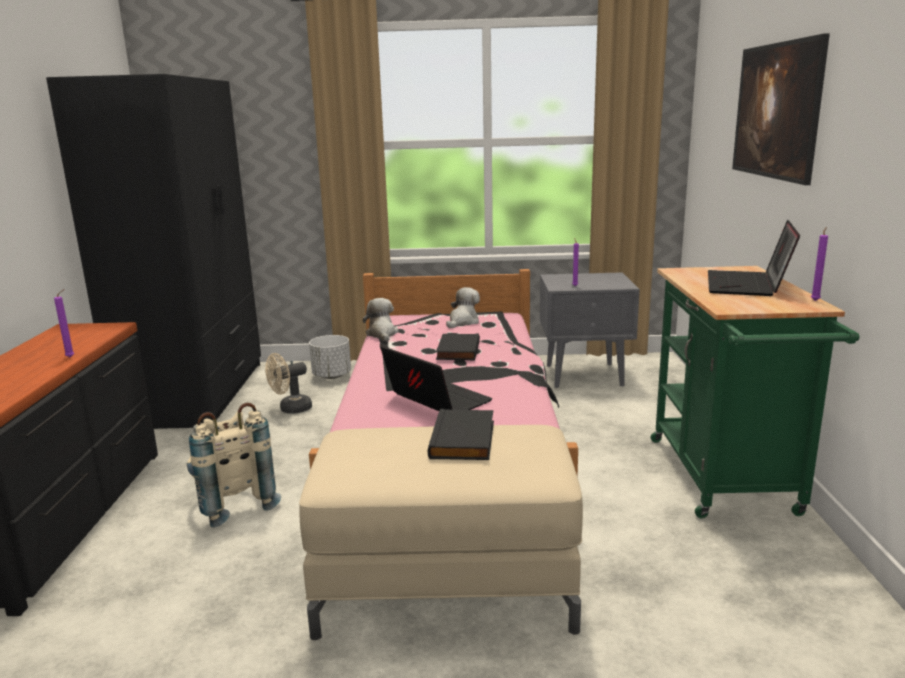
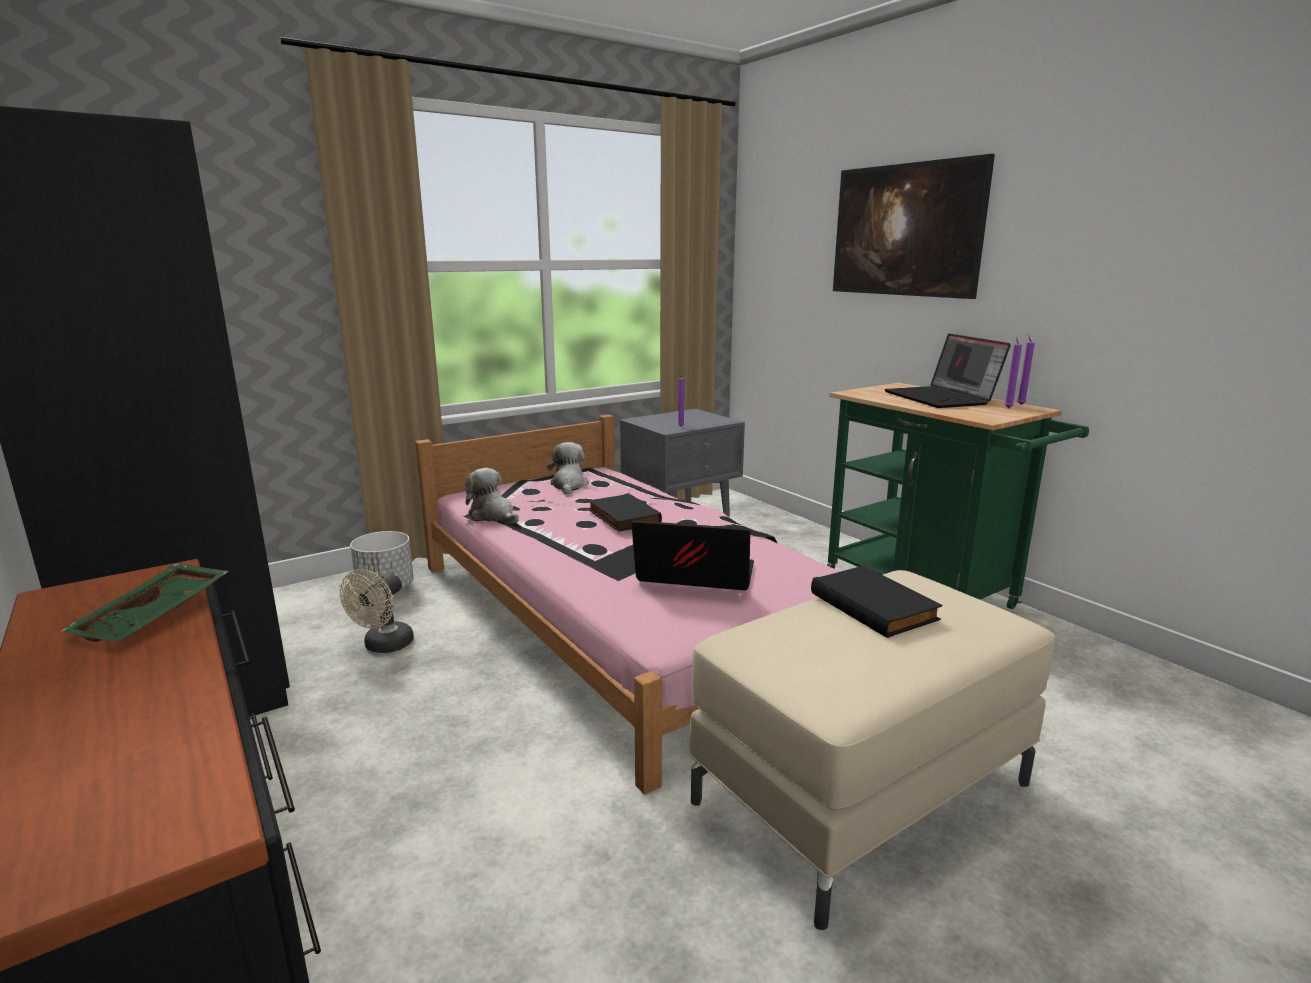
camera: 35 degrees left, 0 degrees up
(71, 357) = (190, 640): purple candle -> purple candle (1008, 408)
(78, 345) = (156, 617): none -> green tray
(232, 504) = (472, 802): beige backpack -> none

